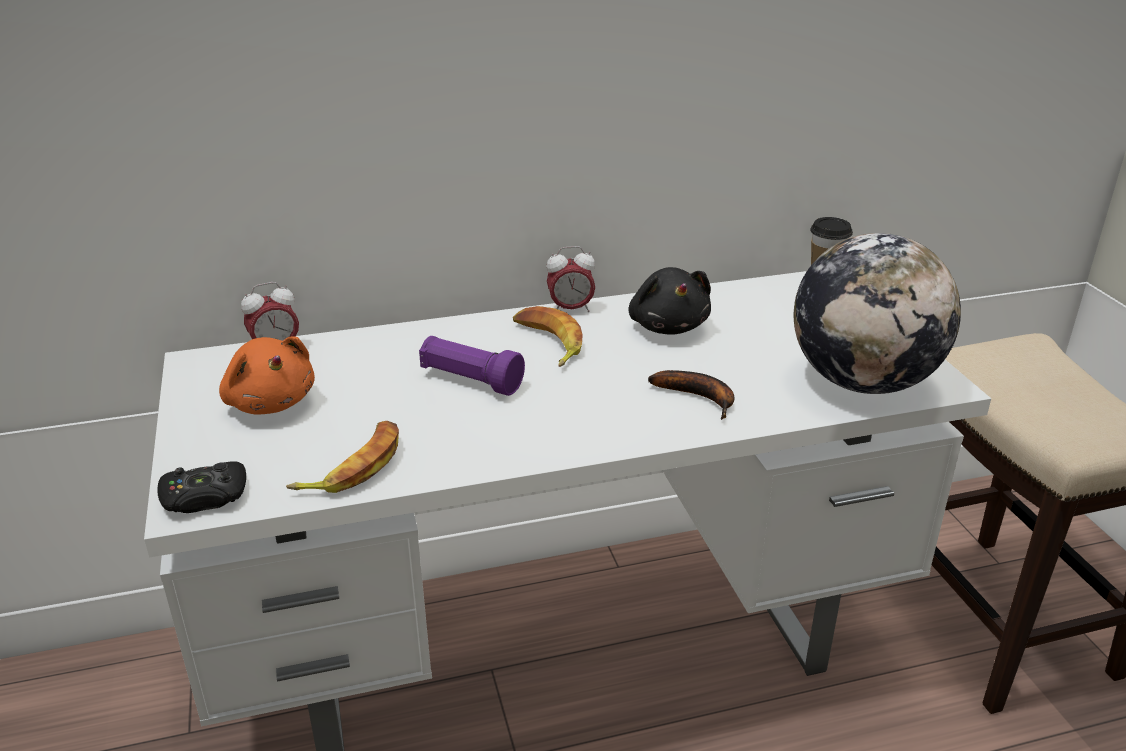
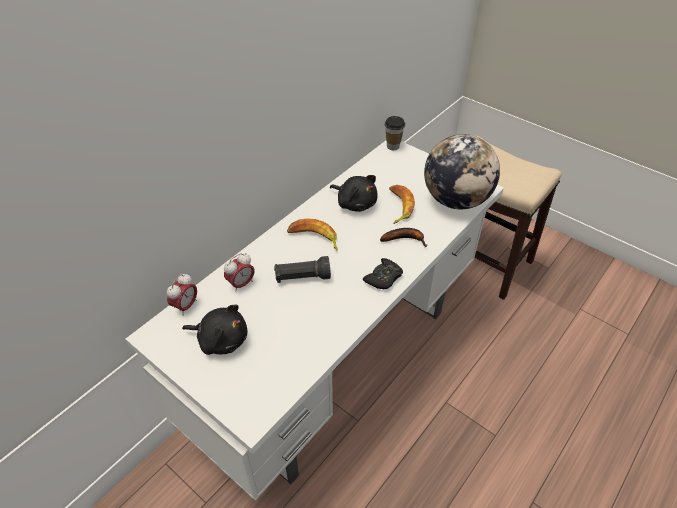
camera: 35 degrees left, 15 degrees up
(204, 497) = (253, 410): black game controller -> black game controller (383, 278)
(270, 402) = (221, 339): orange plush toy -> black plush toy
(354, 466) = (302, 353): banana -> banana (398, 206)
(470, 380) = (302, 277): purple flashlight -> black flashlight
(570, 309) = (304, 212): alarm clock -> alarm clock (241, 284)

